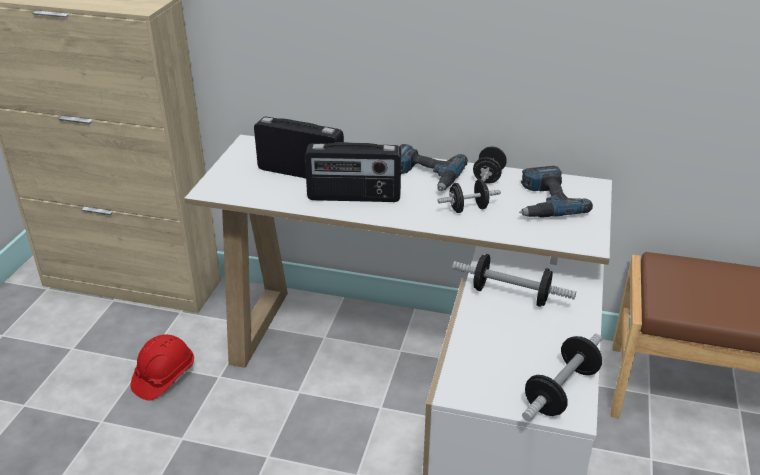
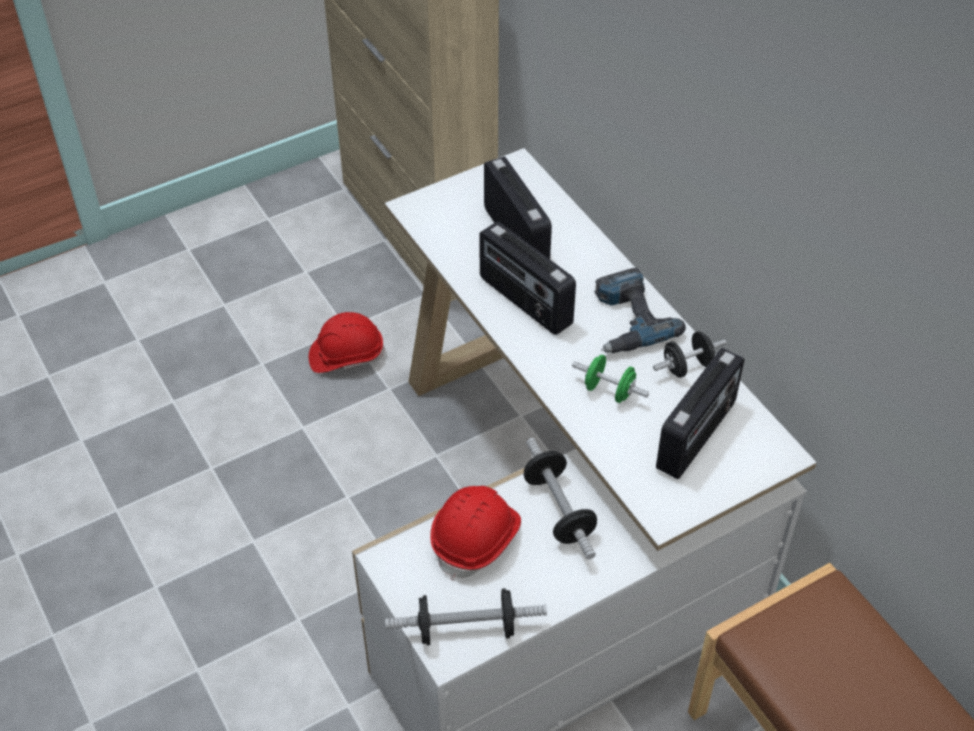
camera: 45 degrees right, 15 degrees up
(468, 209) = (609, 391): black dumbbell -> green dumbbell
(491, 340) = (476, 539): none -> red hard hat
(544, 201) = (697, 436): power drill -> radio

